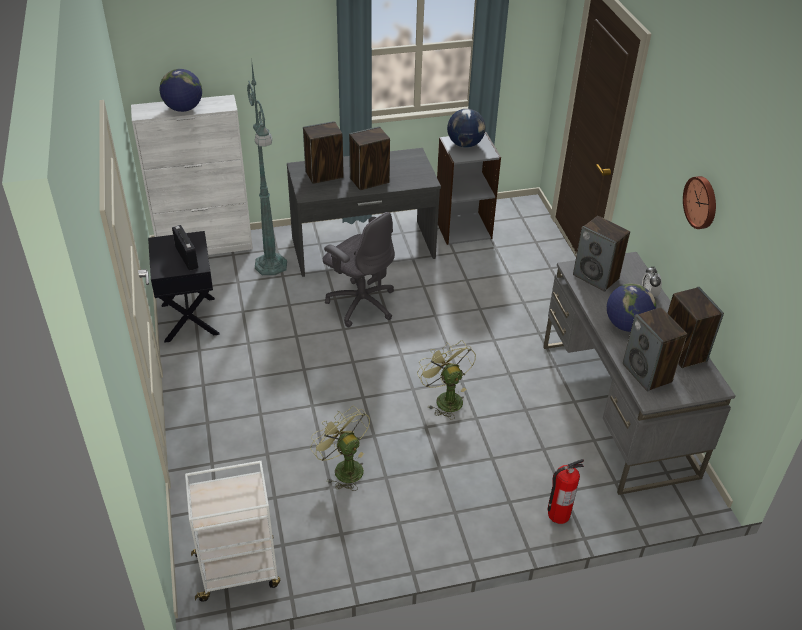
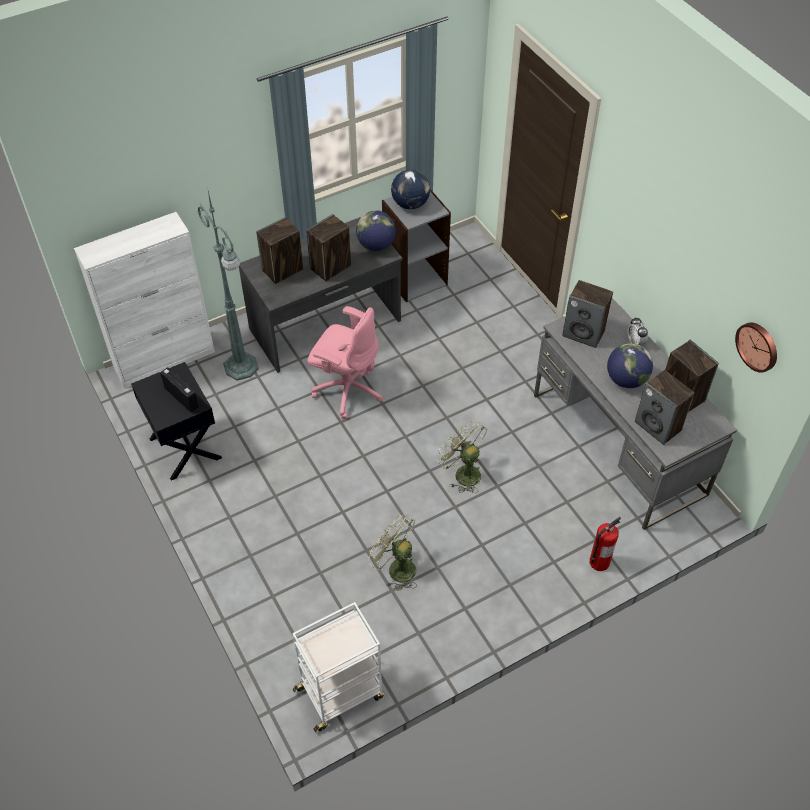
camera: 15 degrees left, 10 degrees up
(183, 109) = (132, 242): globe -> globe (376, 245)
(361, 303) = (347, 389): grey office chair -> pink office chair
(701, 202) = (679, 261): wall clock -> wall clock (758, 346)

